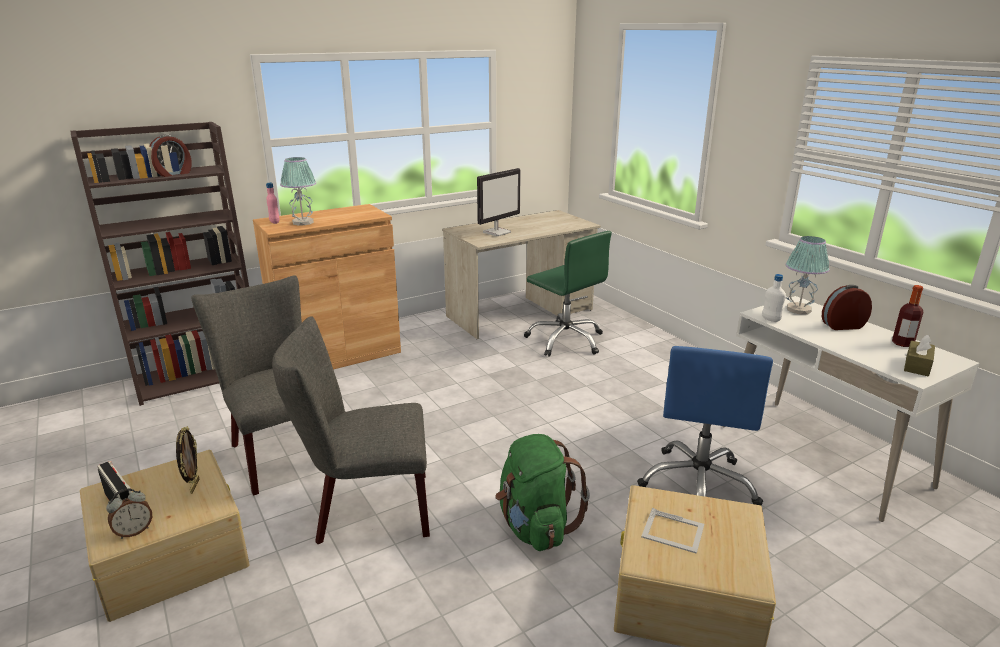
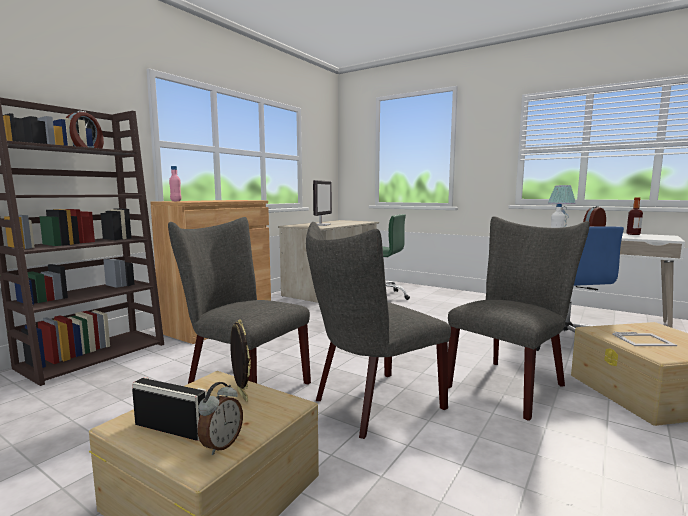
camera: 25 degrees left, 15 degrees down
(303, 222) = (202, 201): table lamp -> none
(535, 527) = (510, 384): green backpack -> grey chair
(917, 365) = (660, 237): brown tissue box -> none

